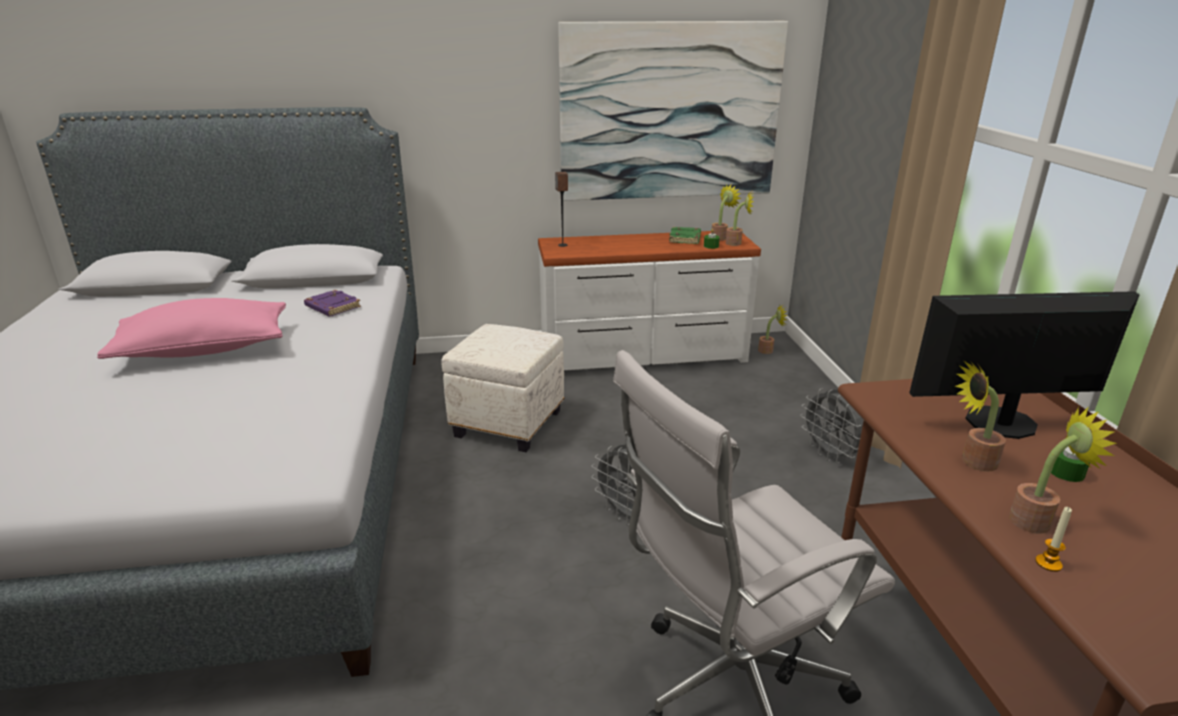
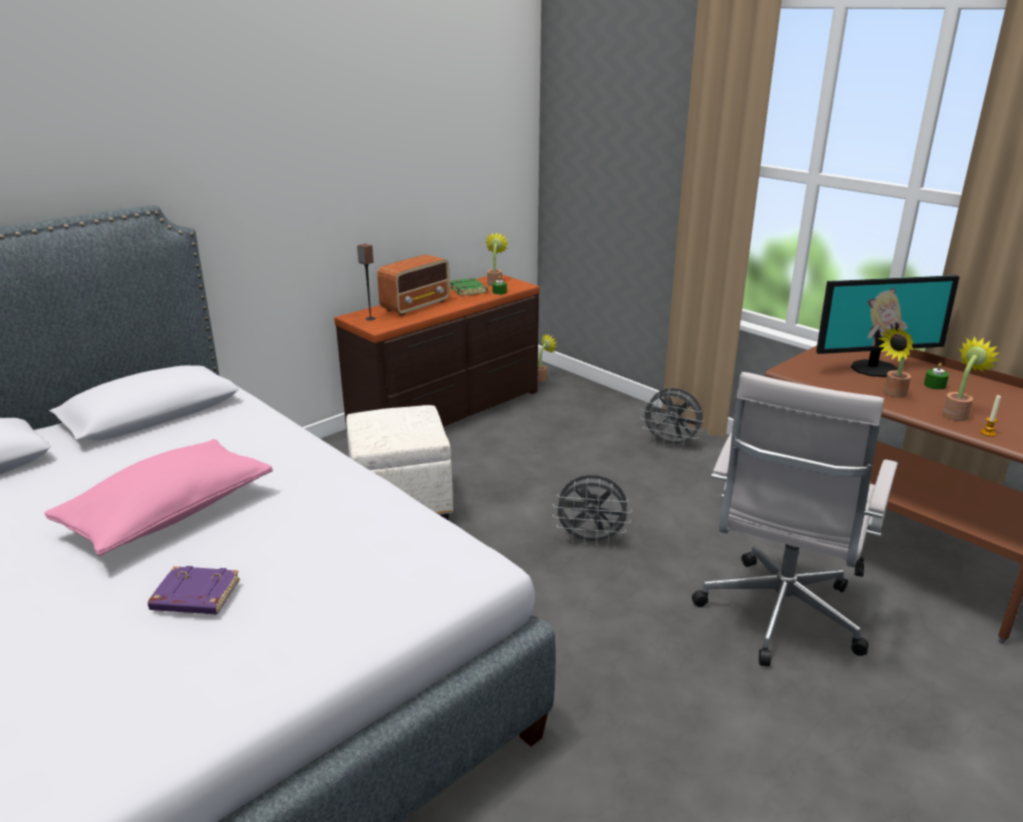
camera: 35 degrees left, 0 degrees up
(332, 307) = (233, 435): purple book -> purple book (194, 597)
(617, 242) = (416, 305): none -> radio
(643, 356) = (448, 411): white dresser -> brown dresser
(670, 112) = (435, 171): picture -> none
(737, 243) = (515, 285): potted plant -> none
(1001, 423) = (874, 368): monitor -> monitor turned 150 degrees counterclockwise

